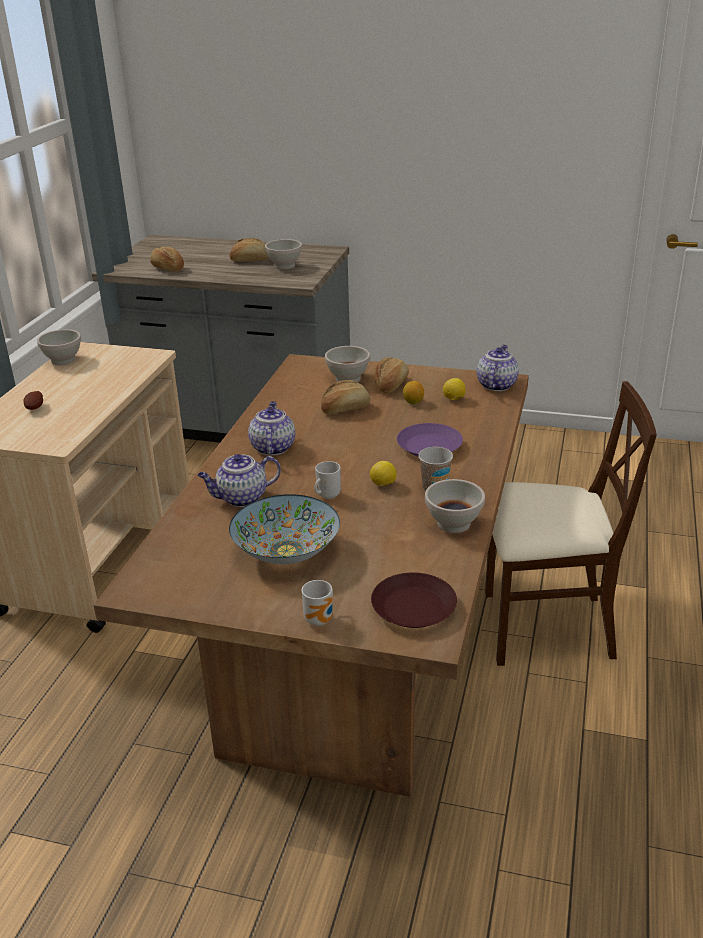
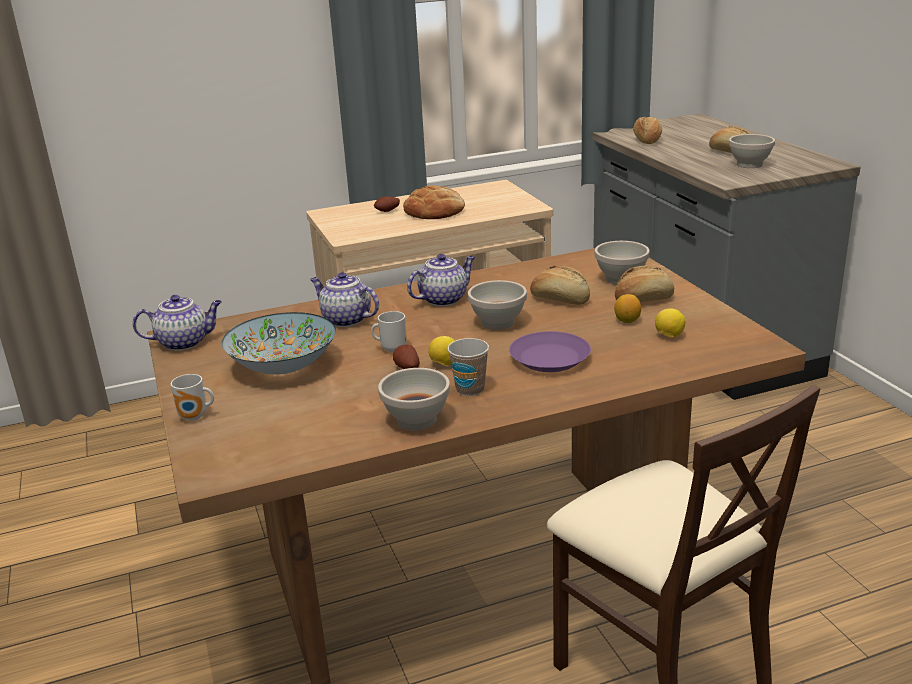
camera: 55 degrees right, 5 degrees down
(62, 360) = (470, 189): white bowl -> white bowl (497, 323)
(80, 390) = (434, 211): none -> bread
(368, 501) = (406, 368): none -> potato
(412, 608) = (249, 450): brown plate -> none
(496, 385) = (744, 344): teapot -> teapot (184, 342)

